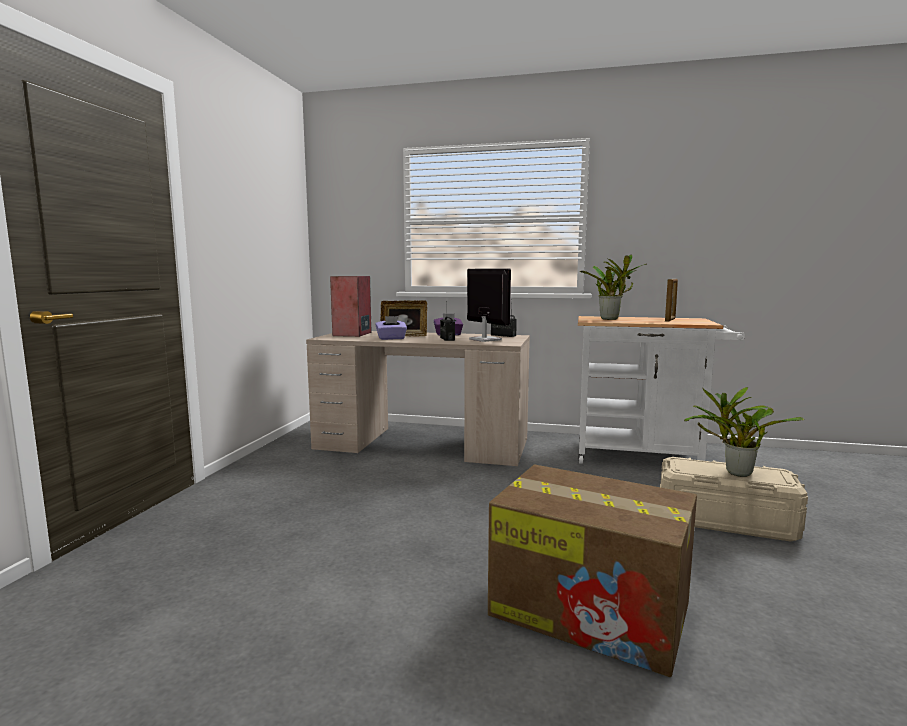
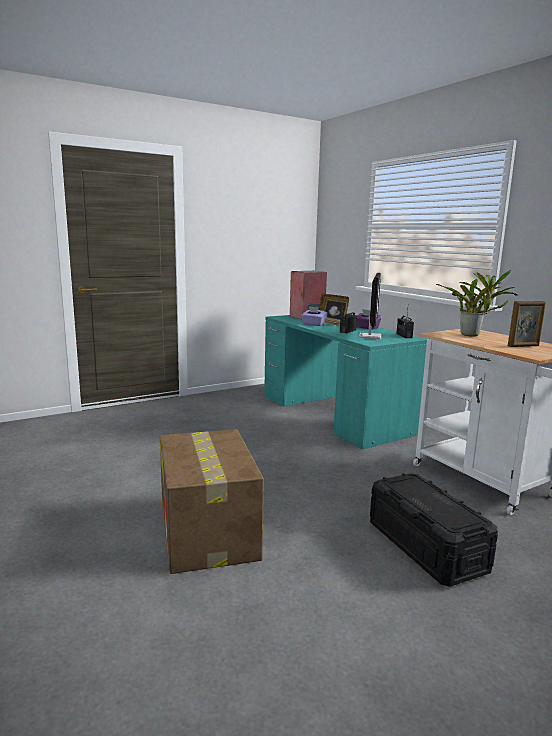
camera: 45 degrees right, 5 degrees up
(423, 444) = (334, 413): beige desk -> turquoise desk
(724, 520) = (426, 546): beige storage box -> black storage box
(734, 472) = (430, 503): potted plant -> none

